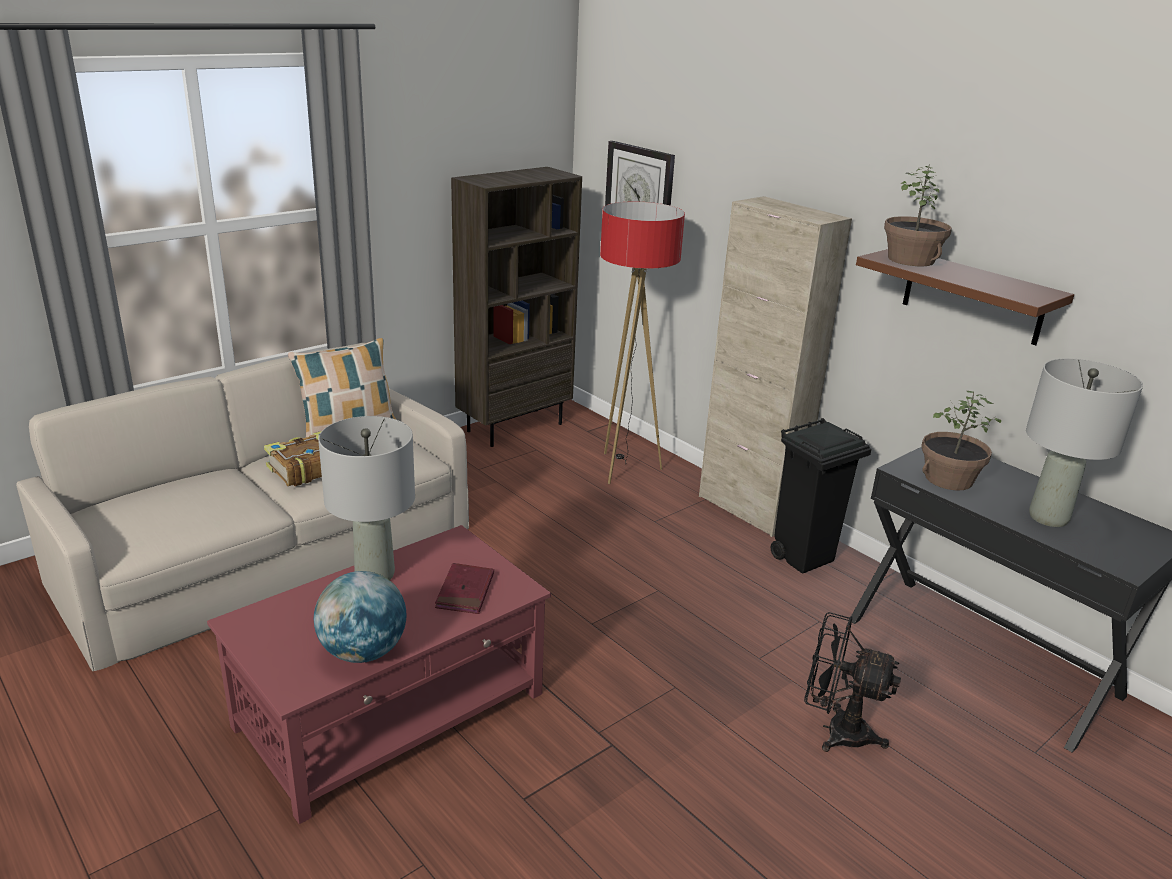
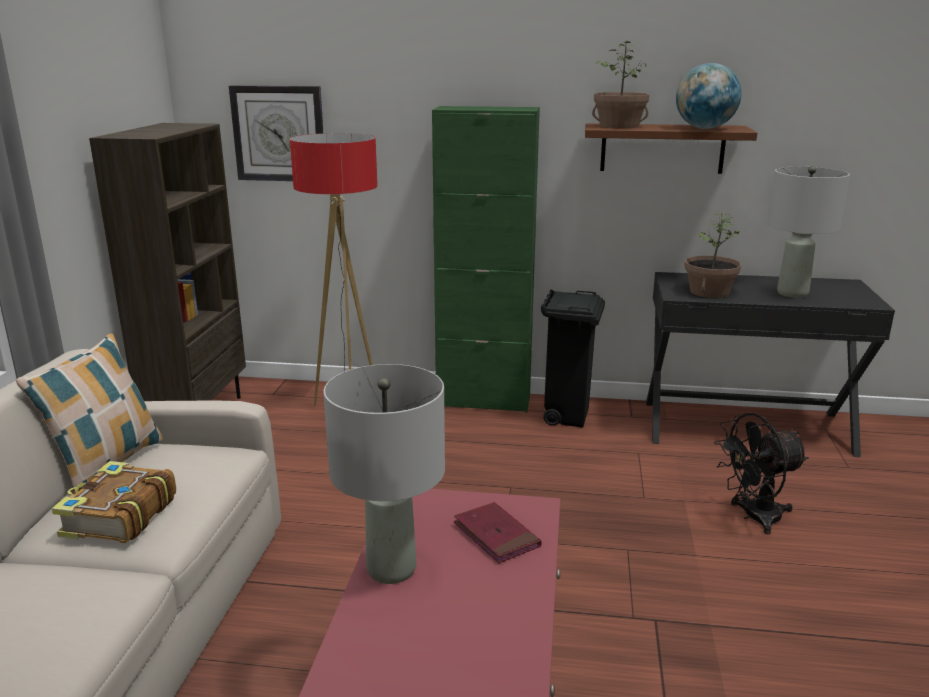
camera: 40 degrees left, 5 degrees down
(363, 652) = (507, 642): globe -> globe (704, 128)
(748, 509) = (483, 401): beige cabinet -> green cabinet

